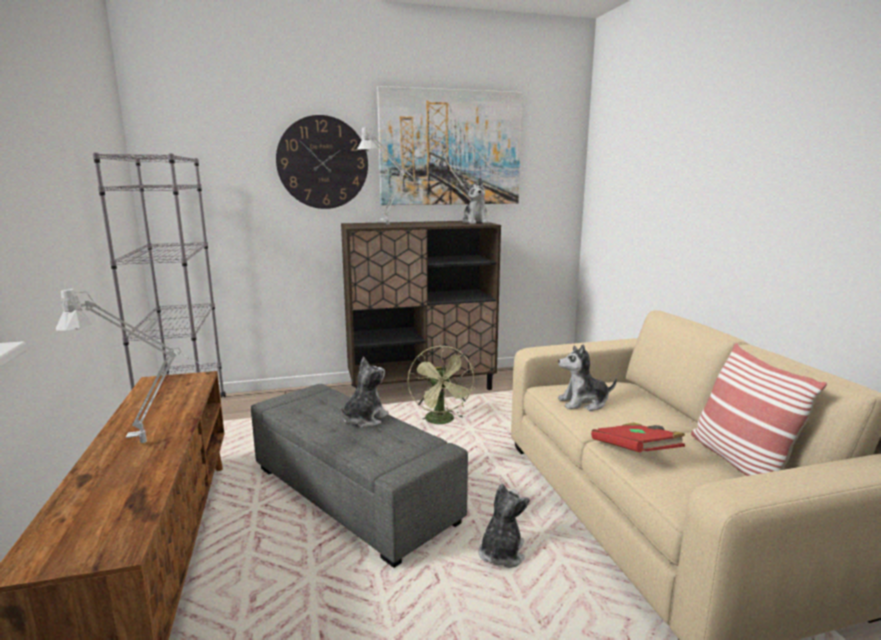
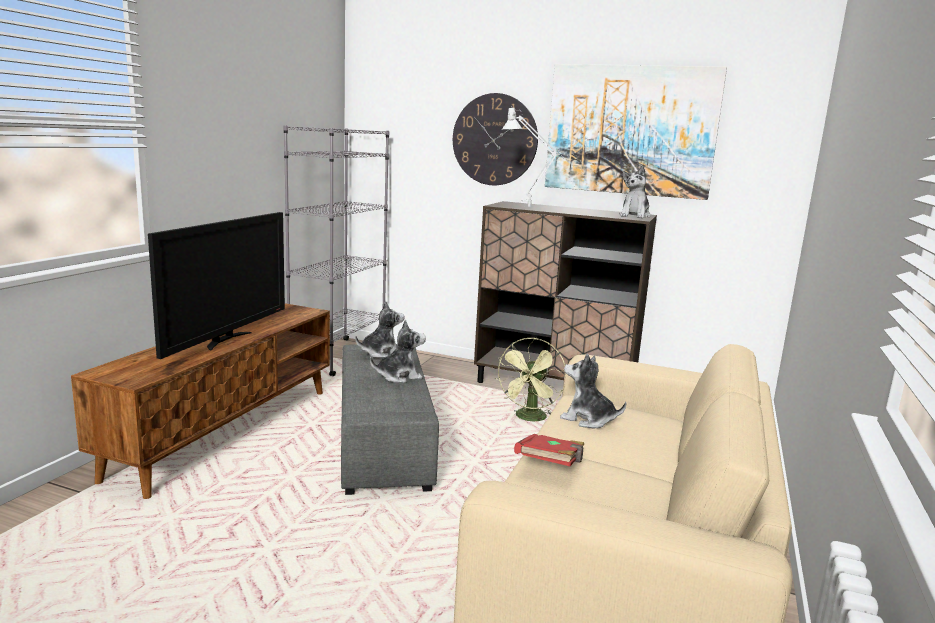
camera: 35 degrees right, 0 degrees up
(153, 443) = (226, 340): grey table lamp -> television
(501, 553) = (432, 522): plush toy -> plush toy (380, 353)
(739, 460) = (647, 510): pillow -> none

